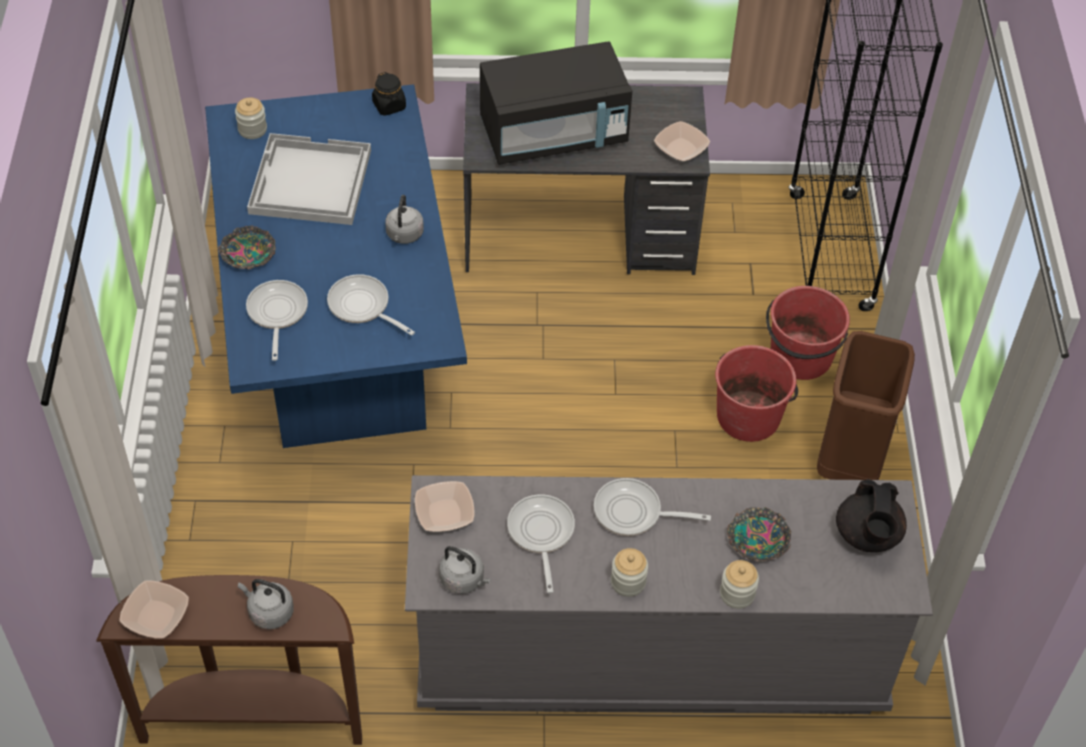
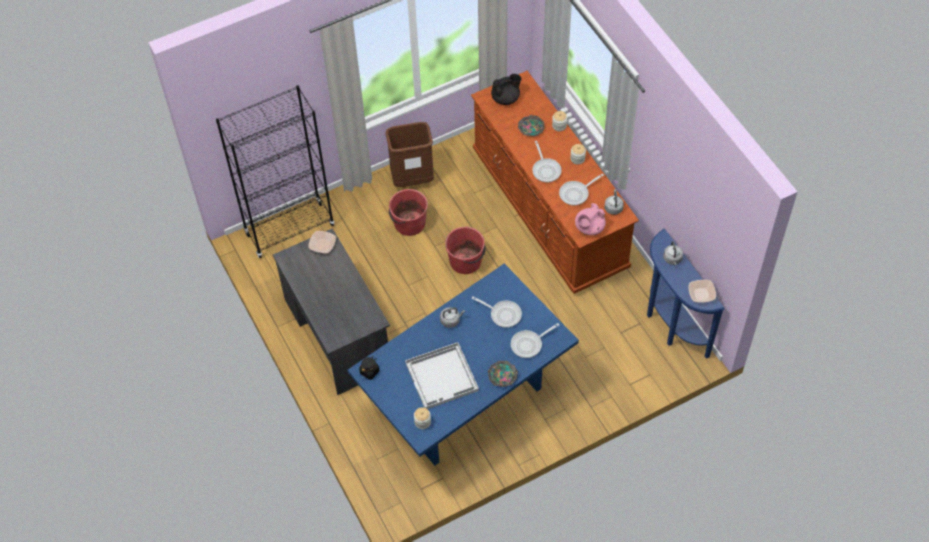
camera: 115 degrees left, 5 degrees up
(253, 717) = (670, 325): brown console table -> blue console table
(362, 307) = (503, 314): frying pan -> frying pan turned 75 degrees counterclockwise
(444, 513) = (589, 228): bowl -> pink teapot
(554, 134) = (343, 299): black microwave -> none
(650, 650) = (548, 210): grey dresser -> brown dresser
(800, 357) = (363, 217): red bucket -> red bucket (466, 261)

